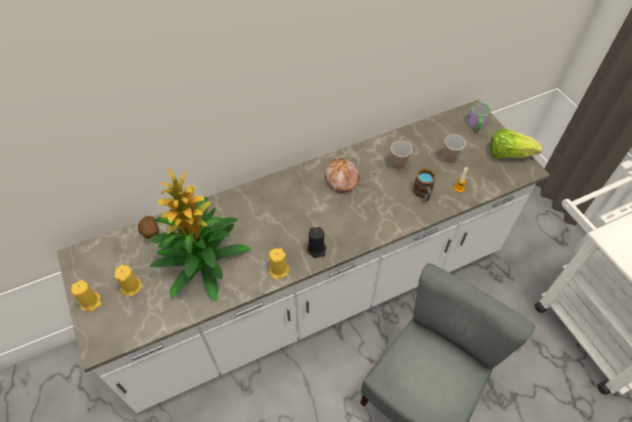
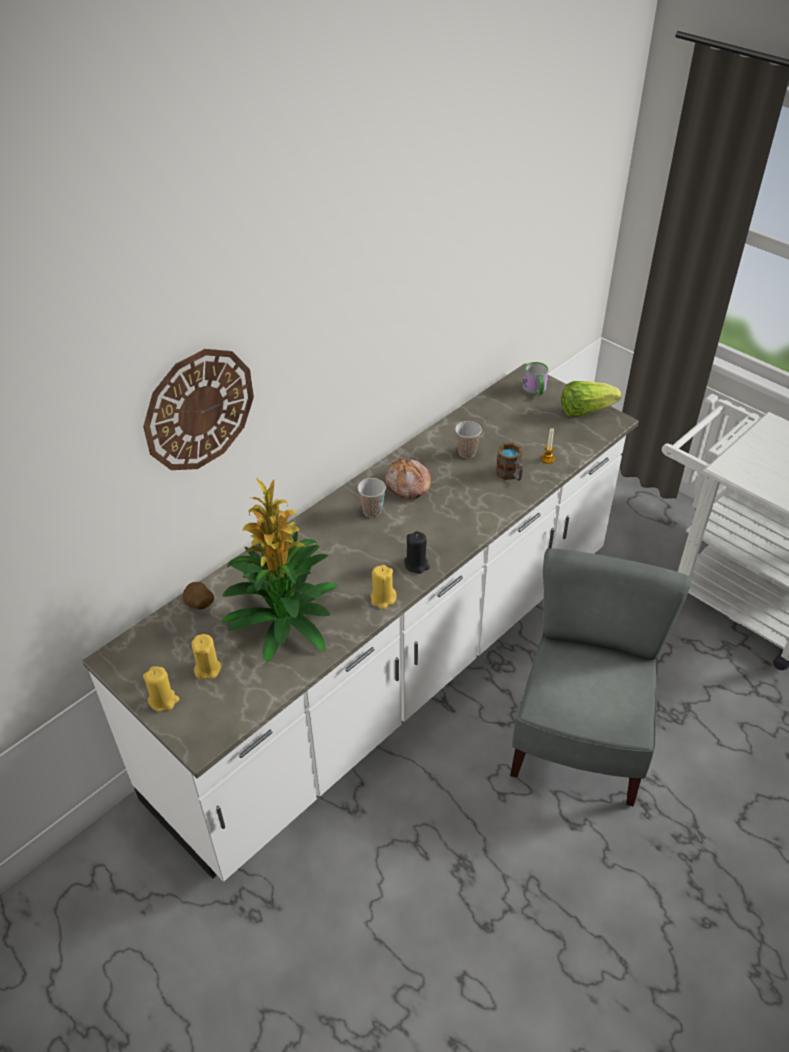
camera: 20 degrees left, 10 degrees down
(155, 95) = (199, 409): none -> wall clock
(450, 158) = (522, 431): cup -> cup (372, 511)

